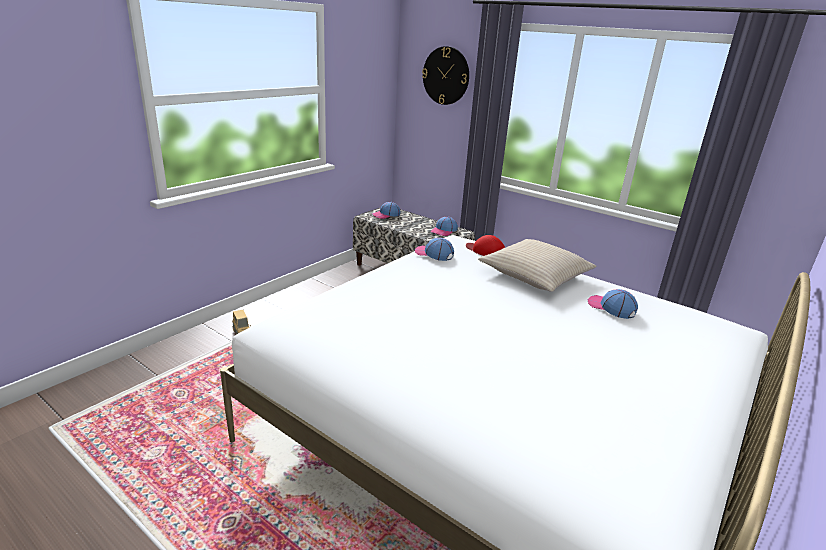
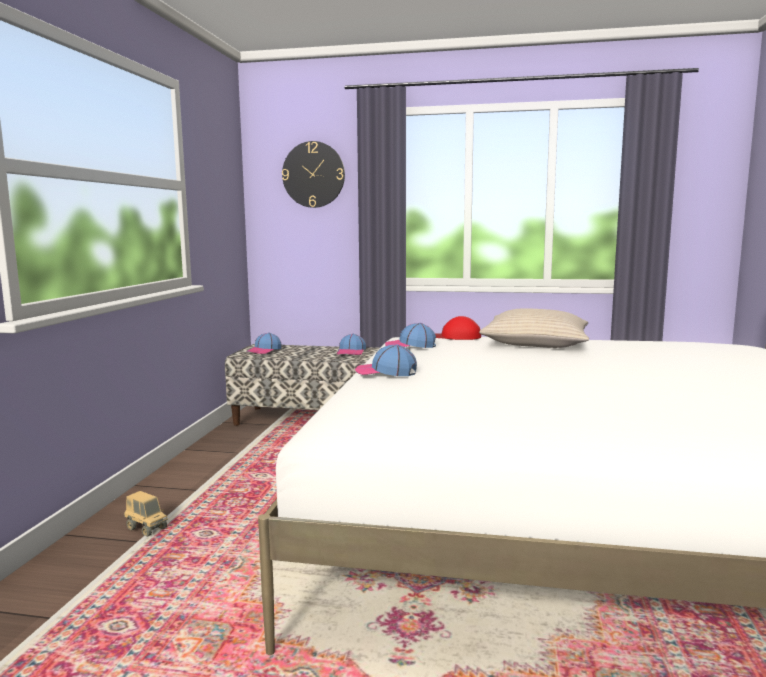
camera: 25 degrees left, 15 degrees down
(611, 307) = (641, 349): cap -> cap (385, 372)

